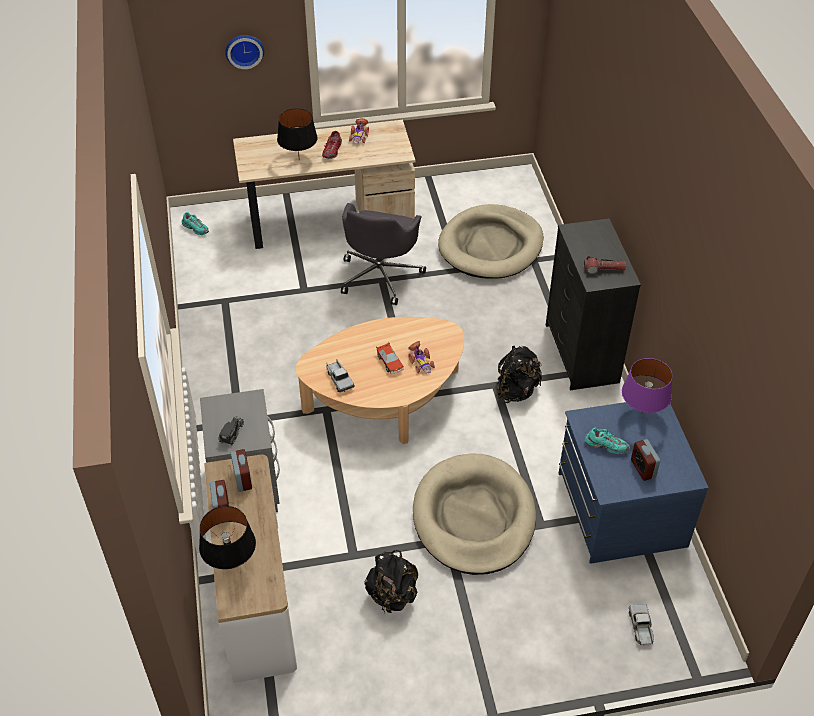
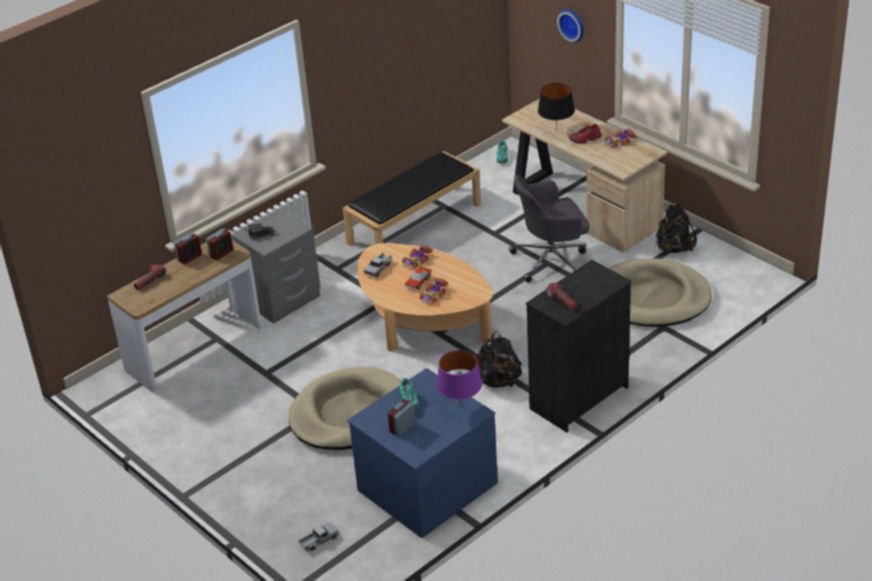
camera: 60 degrees right, 10 degrees down
(229, 332) = (415, 223): none -> black bench
(231, 565) = (150, 281): black table lamp -> flashlight
(354, 347) = (417, 260): none -> toy car
(392, 595) = (246, 406): black backpack -> black backpack (674, 248)

